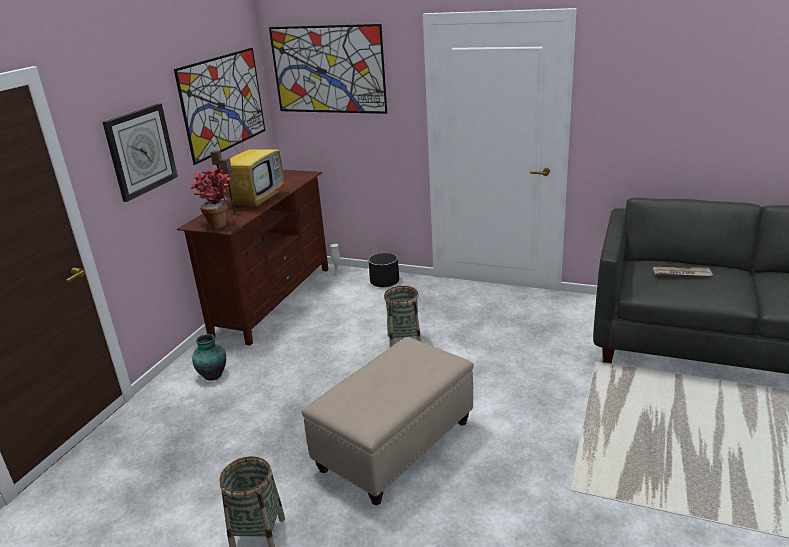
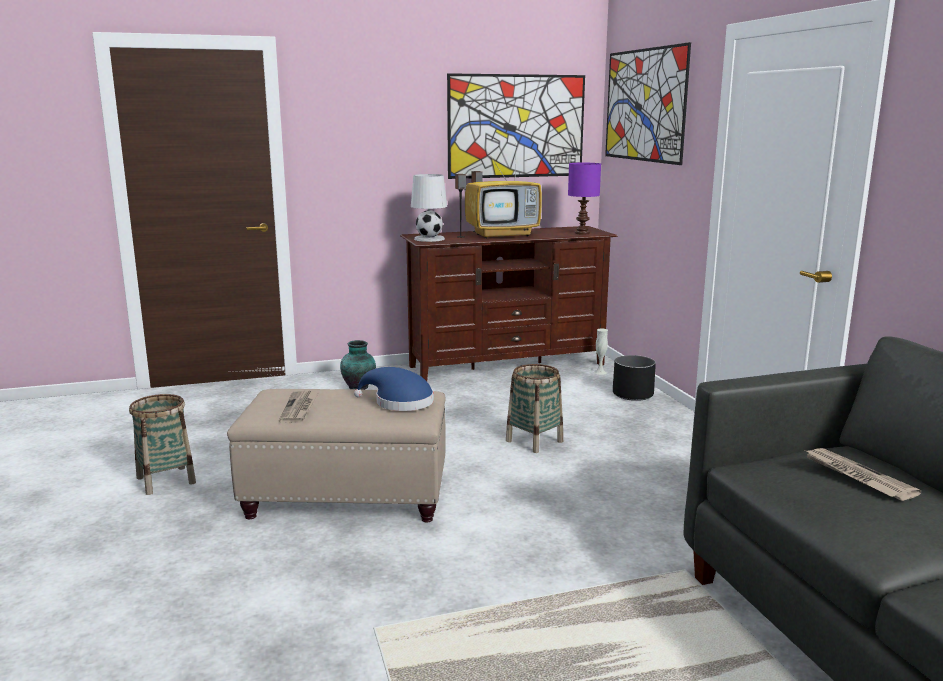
camera: 50 degrees right, 10 degrees down
(141, 151) = (376, 143): wall clock -> none
(219, 224) = (429, 239): potted plant -> white table lamp
(298, 178) = (582, 233): none -> purple table lamp
(375, 401) = (300, 408): none -> newspaper
(413, 357) = (399, 402): none -> blue hat

